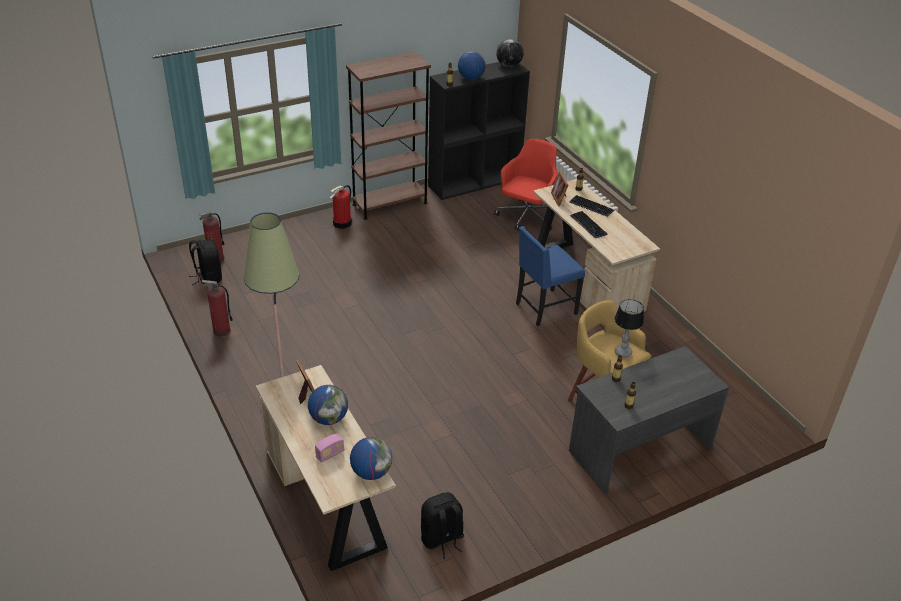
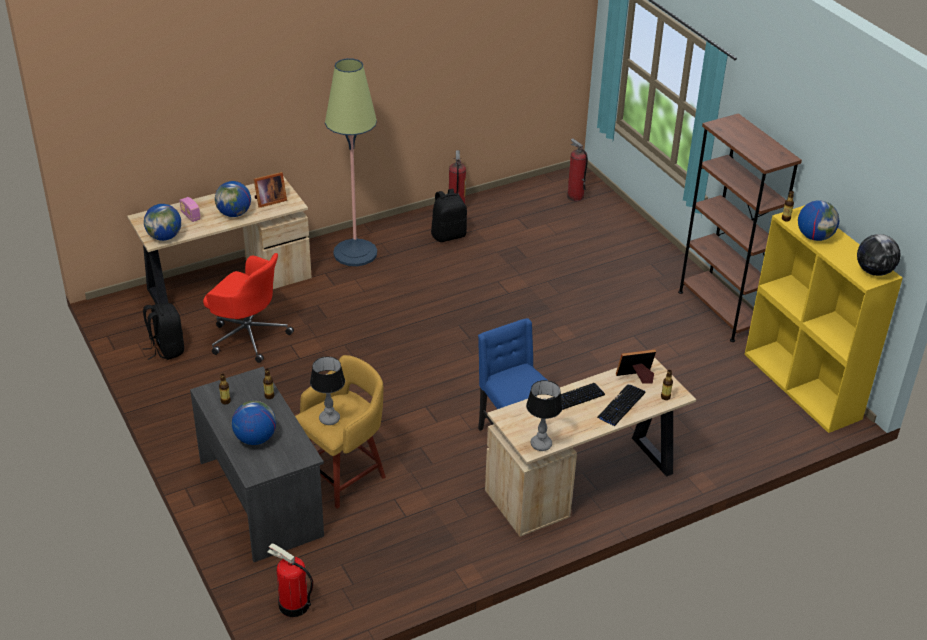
camera: 90 degrees right, 0 degrees up
(208, 277) = (541, 195): black backpack -> black backpack (448, 235)
(342, 223) = (664, 275): fire extinguisher -> fire extinguisher (293, 605)
(474, 182) = (803, 386): black bookcase -> yellow bookcase
(526, 217) = (724, 433): red office chair -> red office chair (248, 335)
(641, 241) = (541, 445): none -> table lamp
(671, 384) = (255, 438): none -> globe

